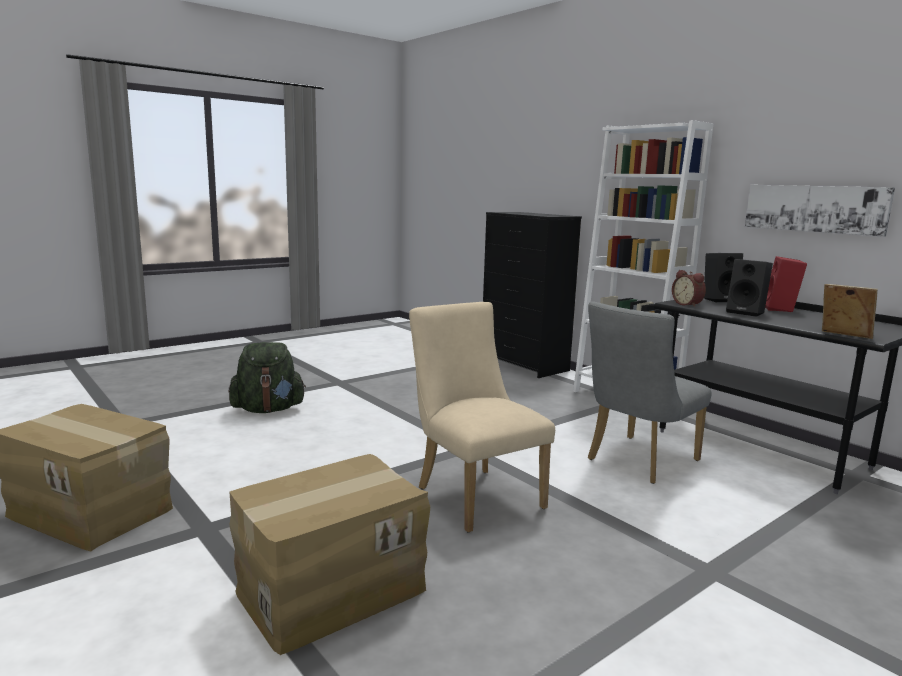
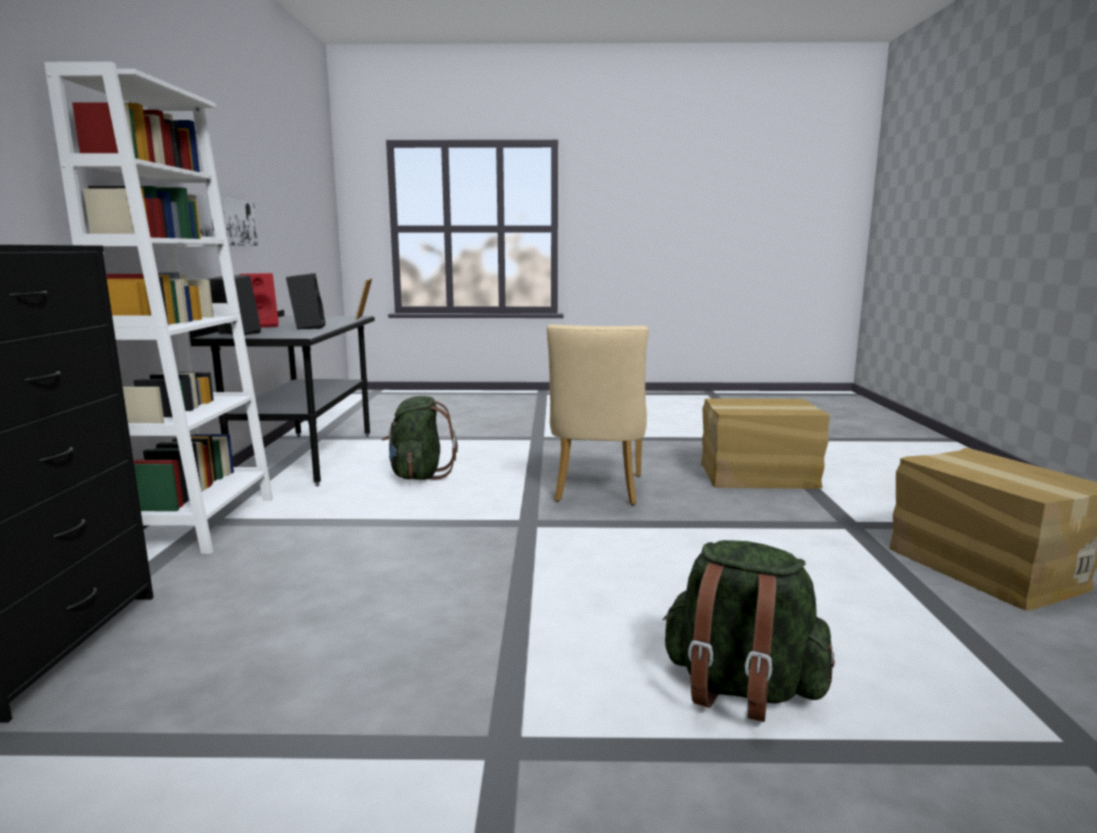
camera: 140 degrees left, 0 degrees up
(637, 462) = (419, 475): grey chair -> green backpack
(688, 304) = (298, 334): alarm clock -> none

